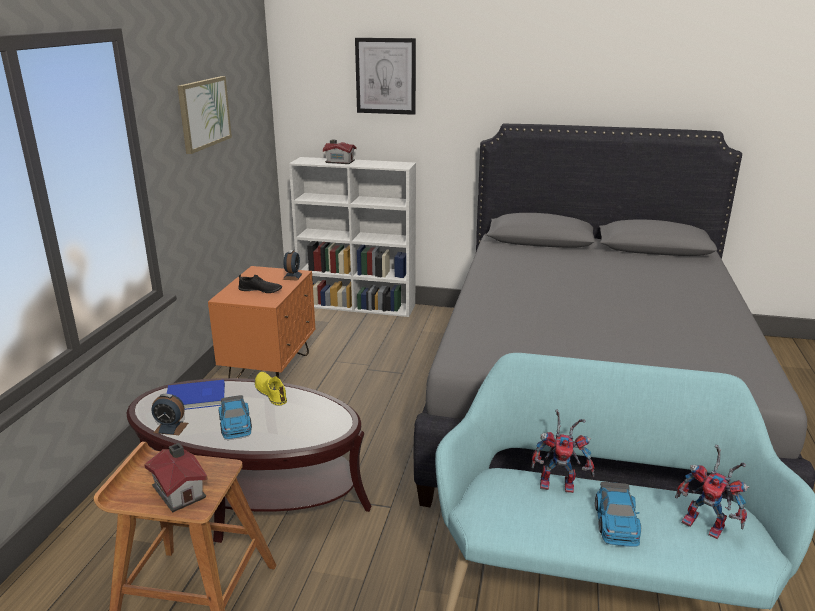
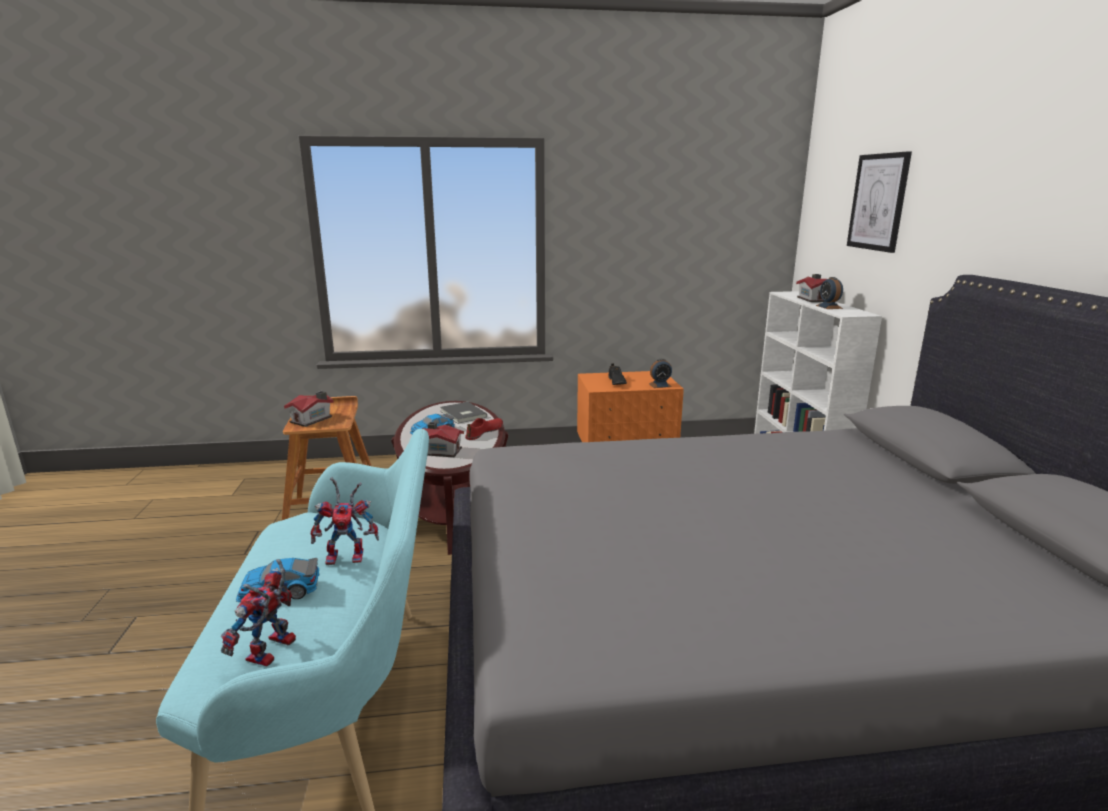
camera: 70 degrees right, 5 degrees down
(171, 428) = (420, 417): alarm clock -> alarm clock (829, 307)
(196, 398) = (462, 414): blue book -> grey book
(204, 113) = (651, 220): picture -> none
(271, 392) = (484, 432): yellow shoe -> red shoe
(300, 425) = (441, 451): none -> toy house
(560, 483) = (349, 556): toy robot -> toy robot turned 90 degrees counterclockwise

